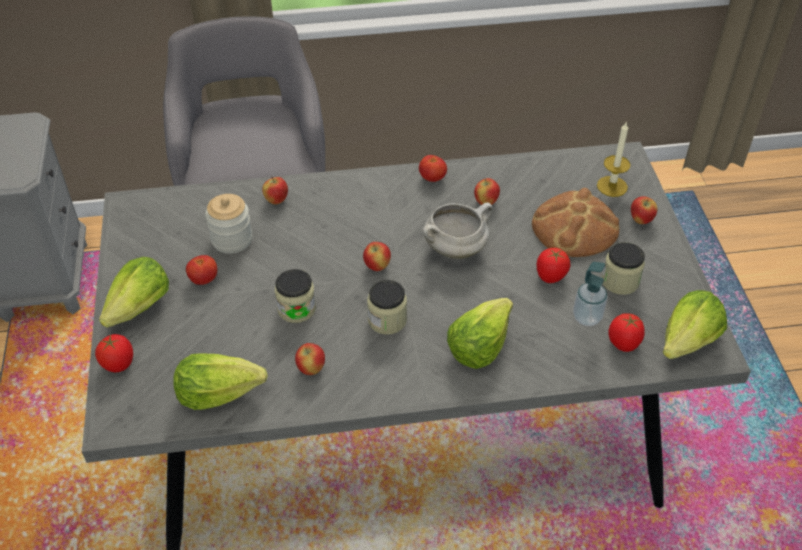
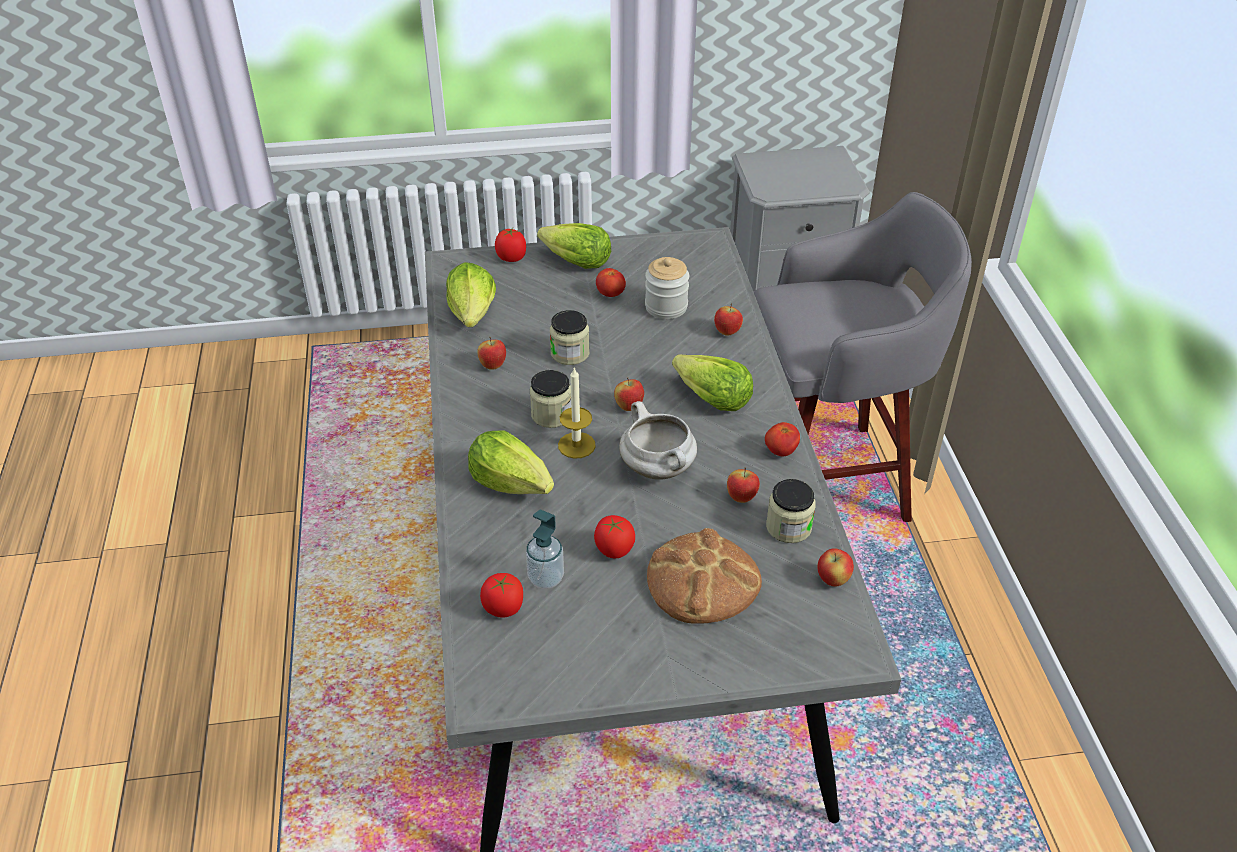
camera: 90 degrees right, 5 degrees down
(612, 186) = (789, 630): candle -> candle (576, 445)
(620, 281) = (604, 617): jar -> jar (788, 527)
(640, 220) = (721, 655): apple -> apple (833, 580)
(688, 341) = (500, 675): lettuce -> lettuce (711, 399)

